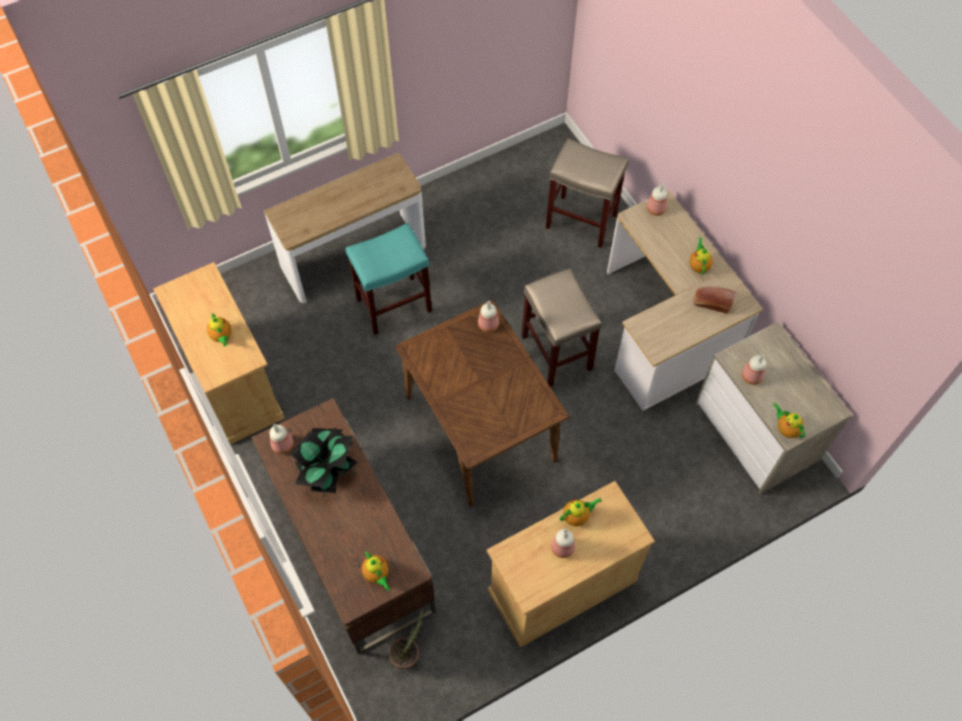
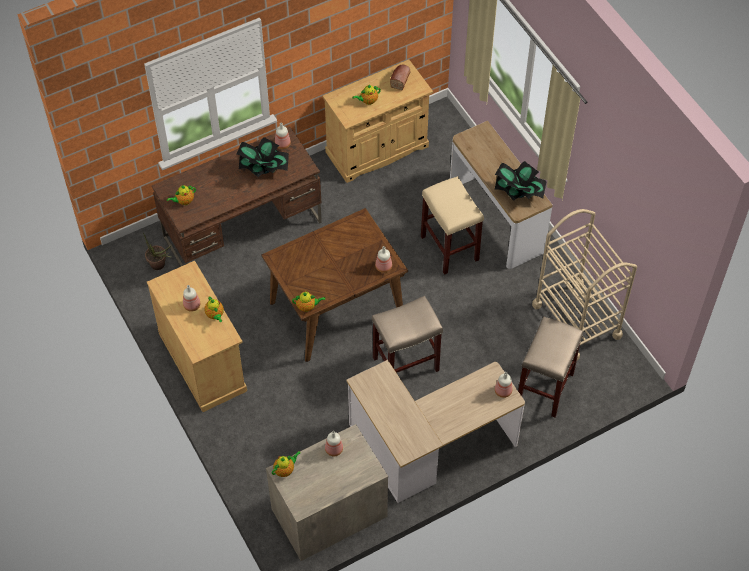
camera: 90 degrees right, 5 degrees down
(381, 183) = (519, 193): none -> potted plant
(394, 304) = (450, 248): turquoise stool -> beige stool
(495, 188) = (576, 320): none -> beige cart
(698, 265) = (444, 420): teapot -> teapot (307, 307)
(711, 303) = (406, 426): bread -> bread (400, 79)

